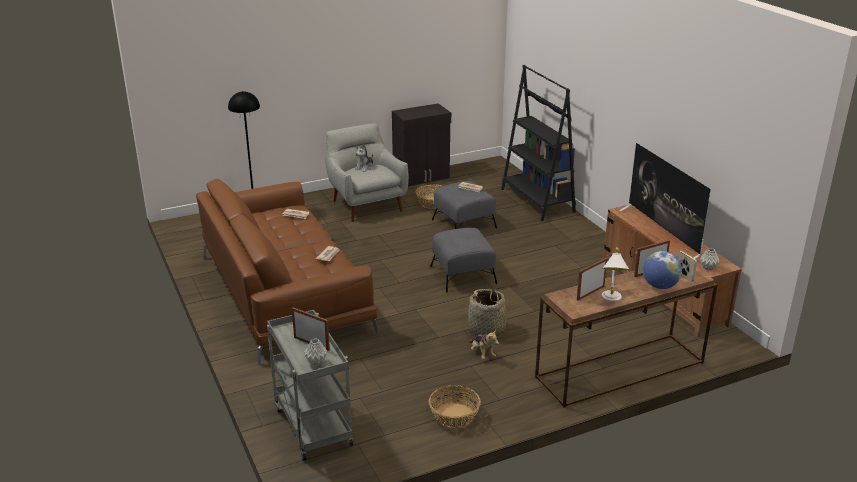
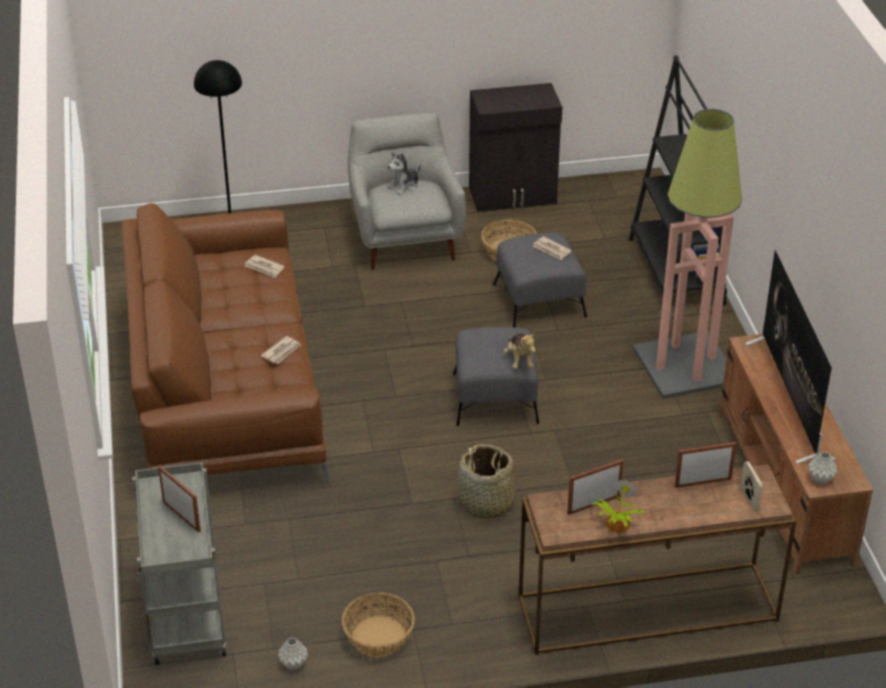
camera: 15 degrees right, 10 degrees up
(316, 362) = (175, 547): grey vase -> grey vase (293, 664)
(482, 353) = (461, 543): plush toy -> plush toy (519, 360)
(570, 243) = (687, 366): none -> floor lamp
(611, 301) = (616, 524): white table lamp -> potted plant
(660, 286) = (702, 511): globe -> none

